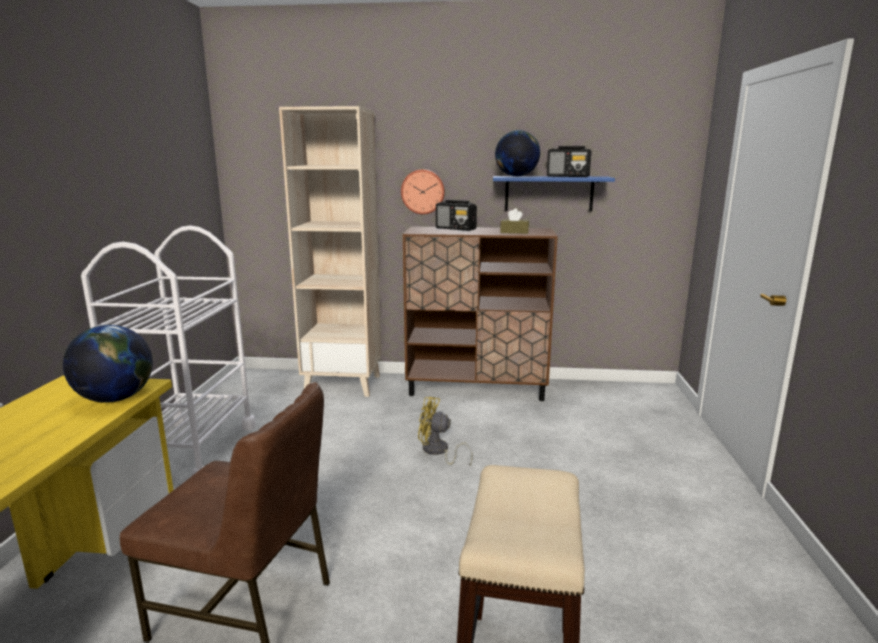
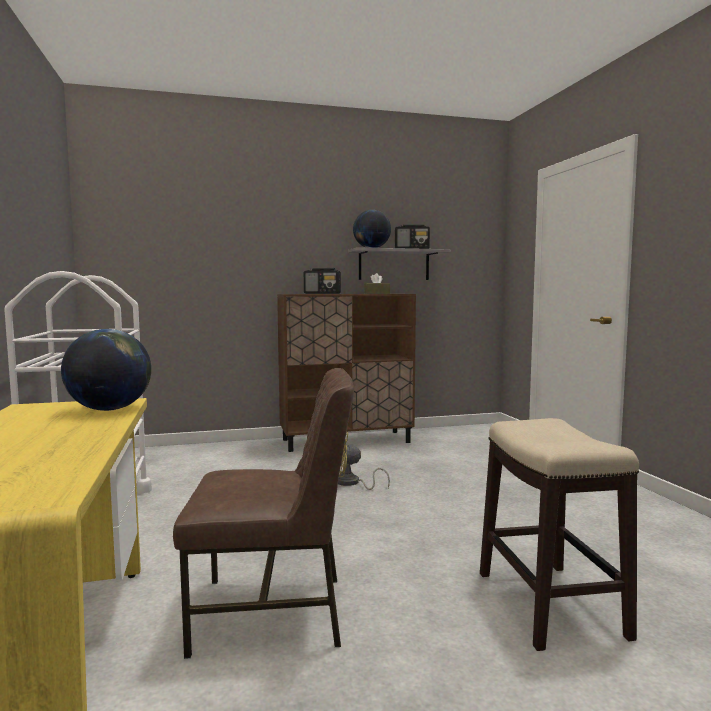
camera: 20 degrees left, 10 degrees down
(343, 384) = (216, 451): beige bookcase -> none
(423, 191) = (286, 263): wall clock -> none
(549, 193) = (394, 265): blue shelf -> grey shelf

